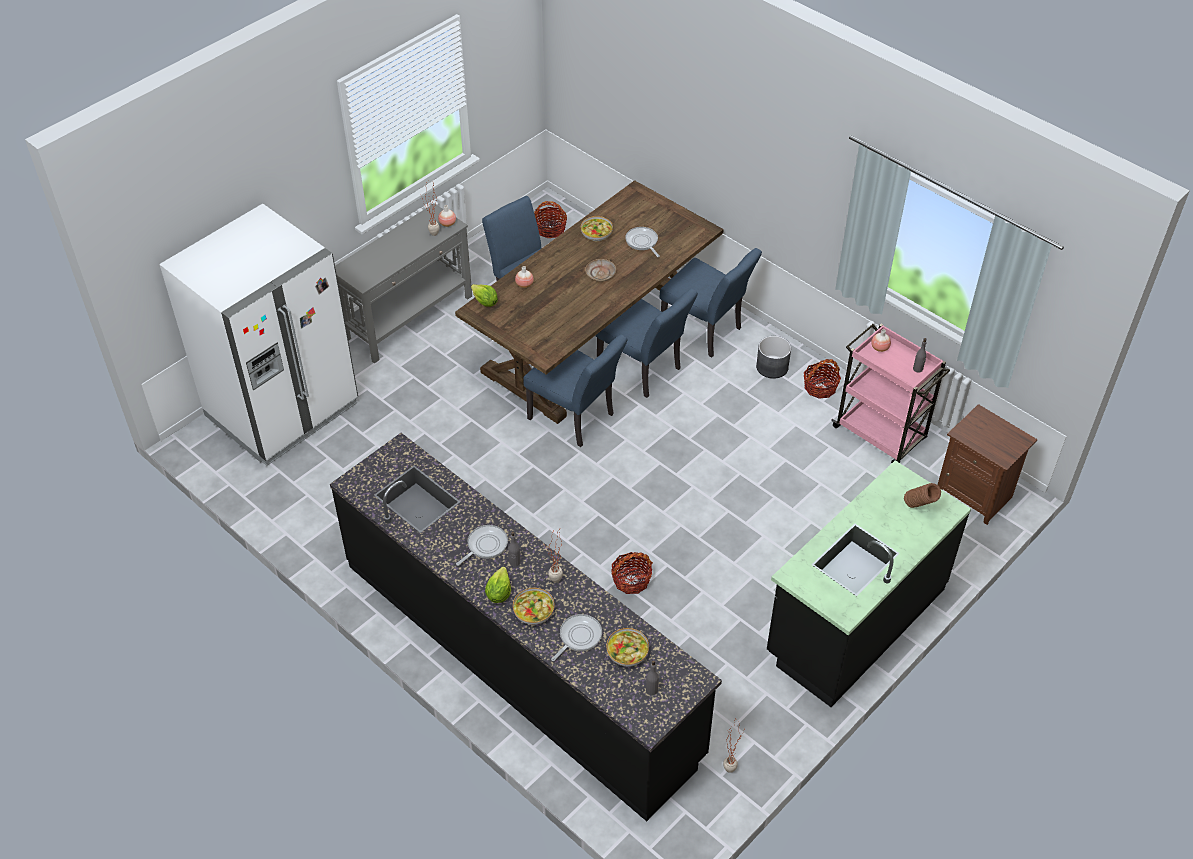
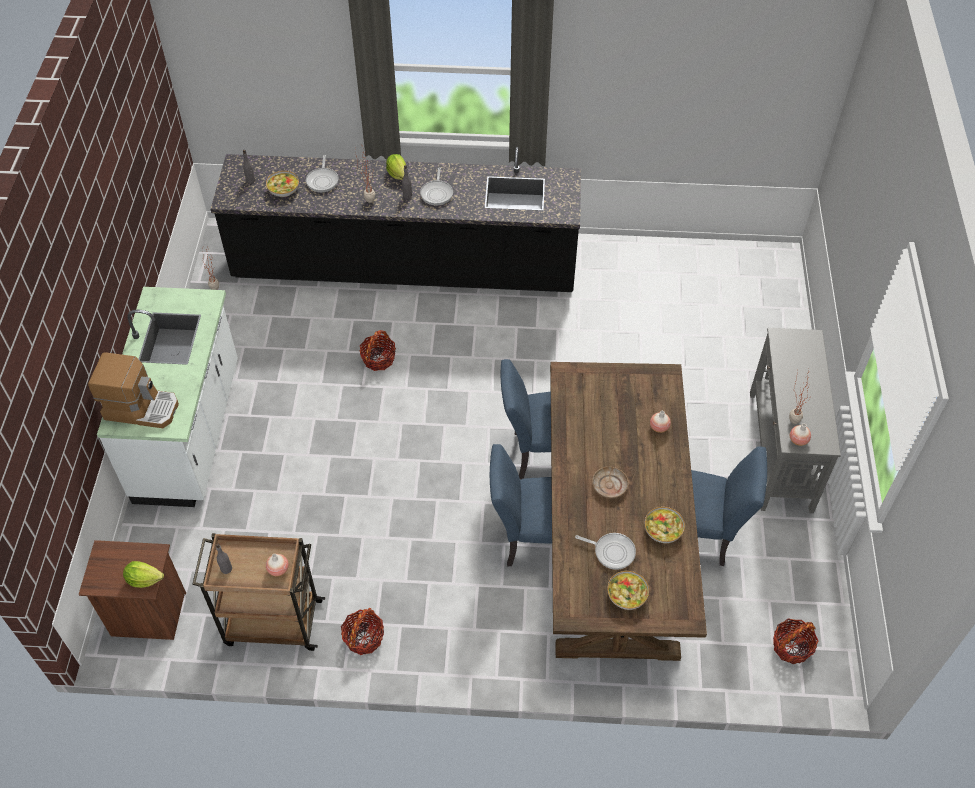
camera: 140 degrees right, 5 degrees up
(282, 410) = (758, 312): white fridge -> none
(485, 302) = (668, 388): lettuce -> lettuce (144, 579)
(533, 612) = (365, 177): bowl -> bowl (627, 594)
(706, 332) = (520, 626): blue chair -> none
(772, 367) = (426, 629): grey planter -> none
(854, 621) = (190, 432): black counter -> white counter
(881, 434) = (271, 622): pink cart -> brown cart
(919, 508) = (141, 408): brown vase -> coffee machine

